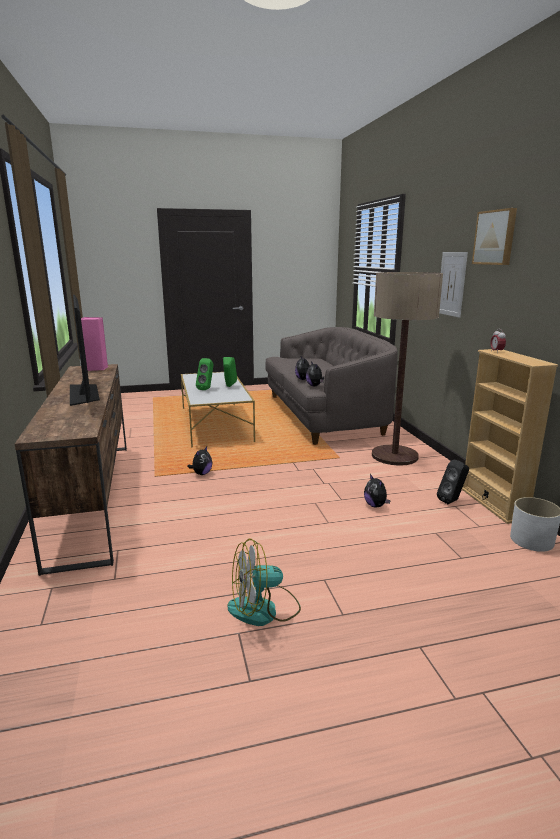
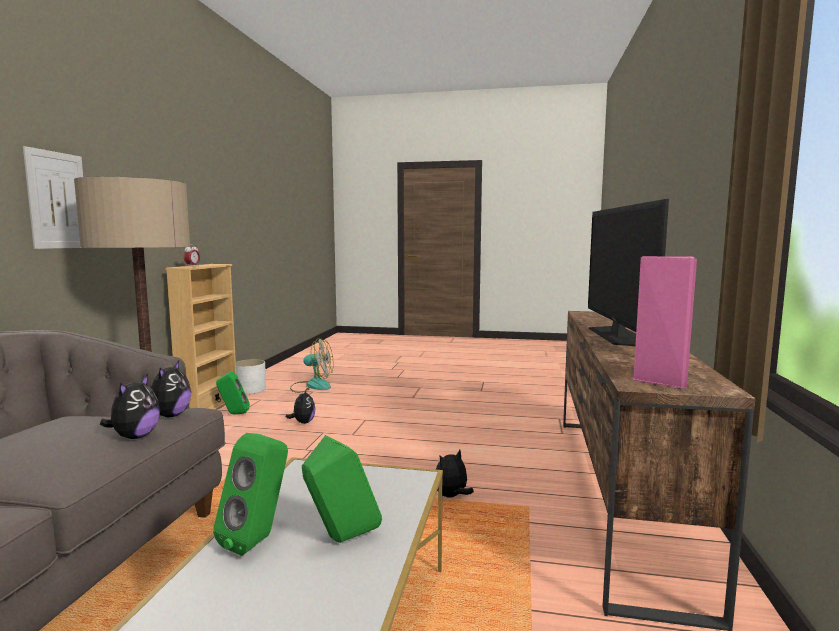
camera: 155 degrees left, 10 degrees down
(264, 609) = (461, 394): fan -> fan (312, 386)
(452, 501) = (233, 414): black speaker -> green speaker
(495, 237) = (120, 148): picture -> none

